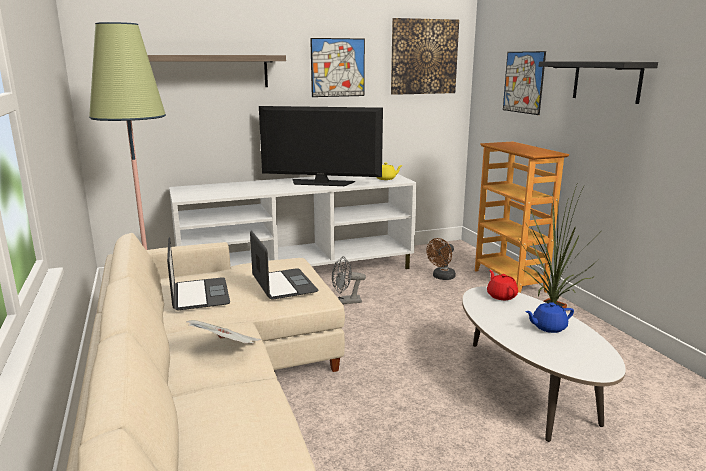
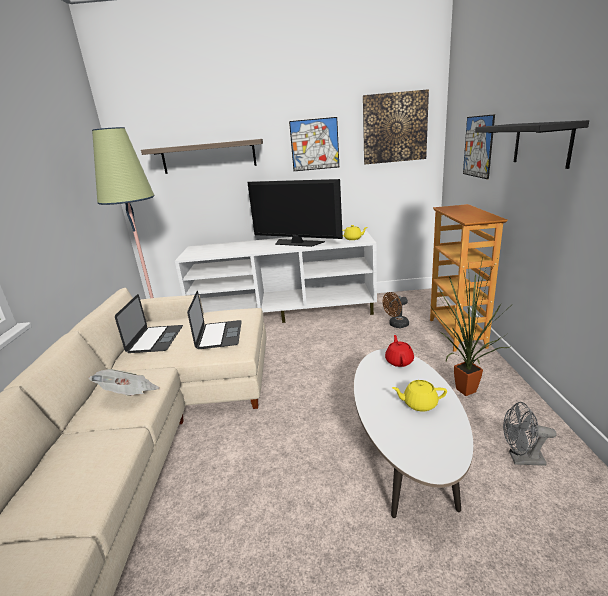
camera: 20 degrees right, 5 degrees up
(346, 301) = (303, 342): grey fan -> grey fan (521, 459)
(548, 327) = (419, 404): blue teapot -> yellow teapot

